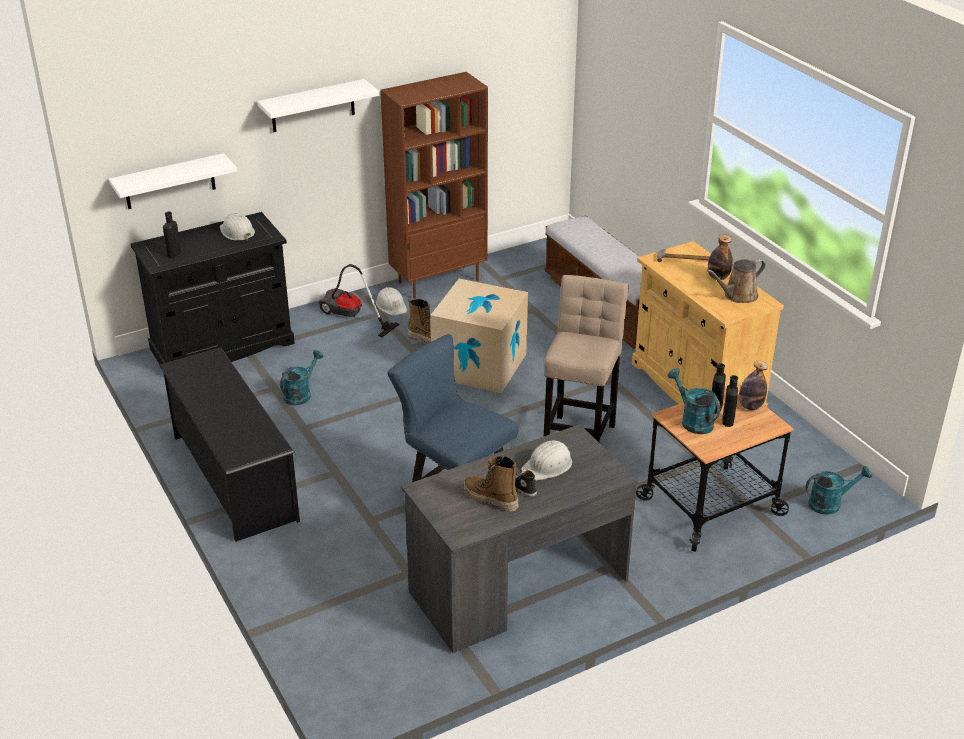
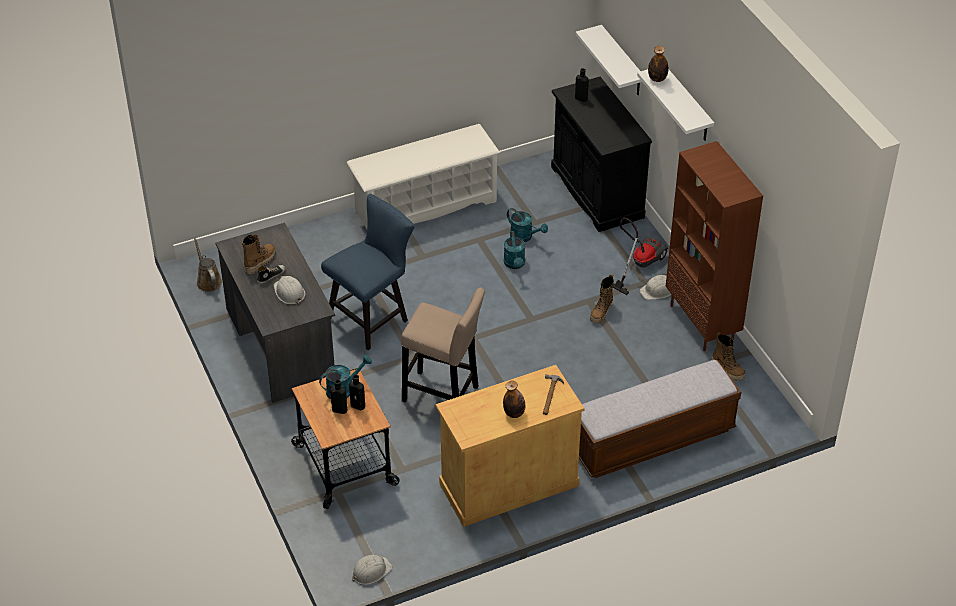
camera: 95 degrees right, 10 degrees up
(233, 477) = (425, 206): black shoe rack -> white shoe rack
(237, 232) = (615, 128): white hard hat -> white hard hat (371, 571)
(479, 365) = (557, 342): cardboard box -> none
(503, 268) = (728, 370): none -> boot
(738, 296) = (480, 421): brown watering can -> brown watering can (208, 281)
(750, 406) = (356, 427): bottle -> bottle (657, 79)
(830, 503) = (334, 543): turquoise watering can -> turquoise watering can (515, 264)

